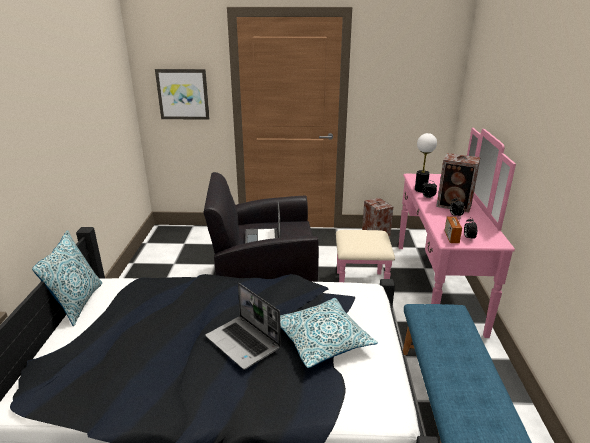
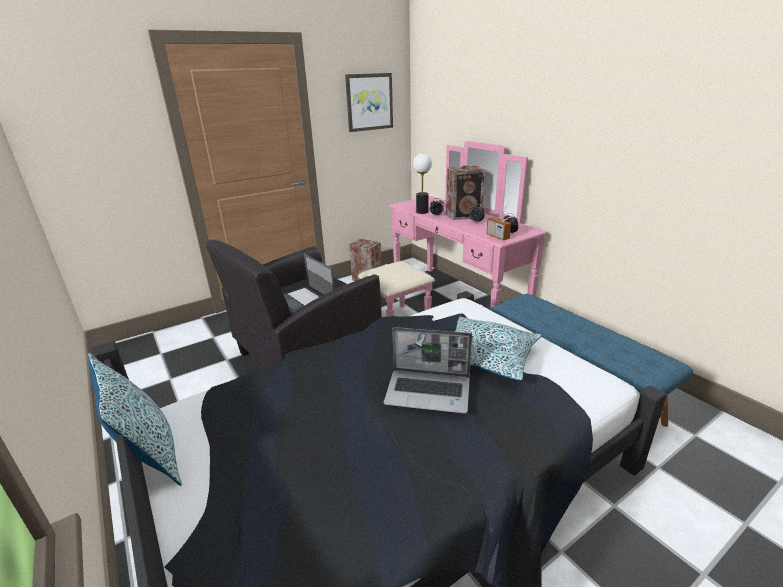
camera: 35 degrees left, 0 degrees up
(183, 94) = (104, 155): picture -> picture (369, 102)

